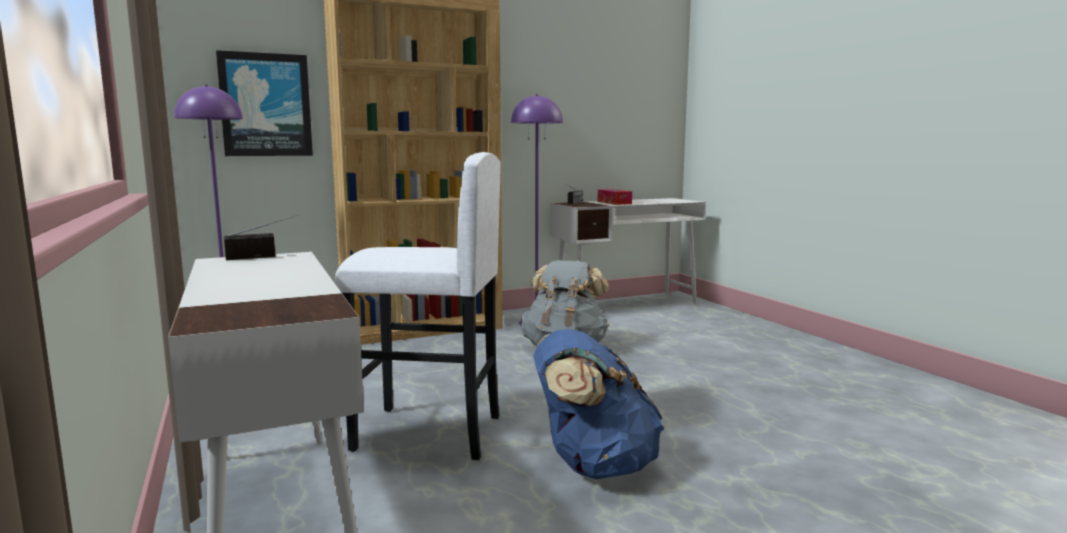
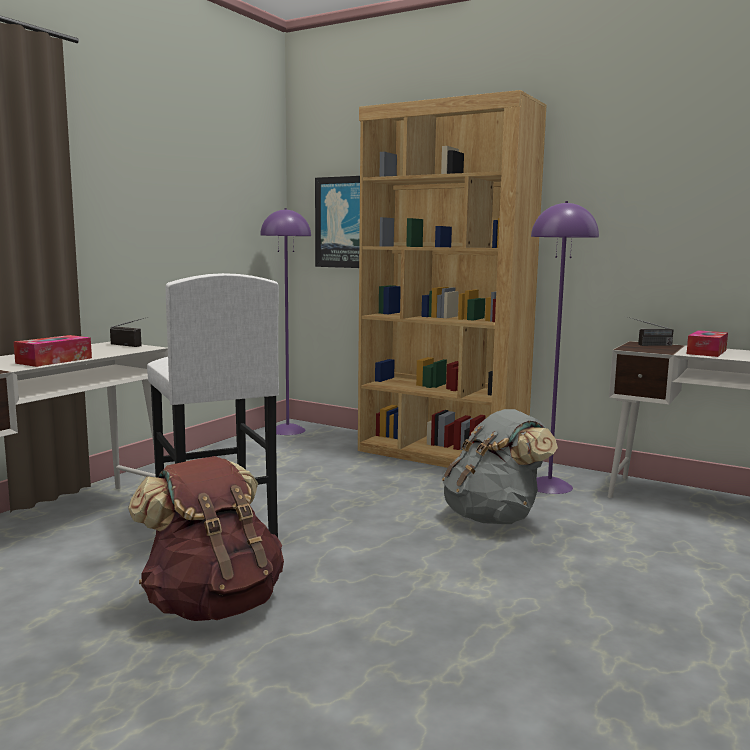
camera: 55 degrees right, 0 degrees up
(299, 279) = (54, 360): none -> tissue box
(593, 465) = (213, 604): blue backpack -> brown backpack

